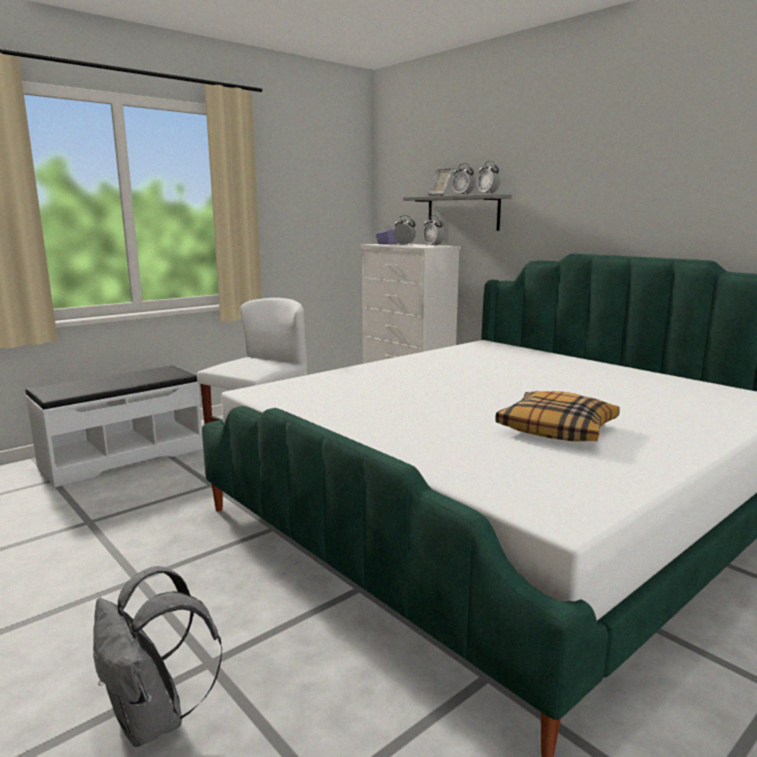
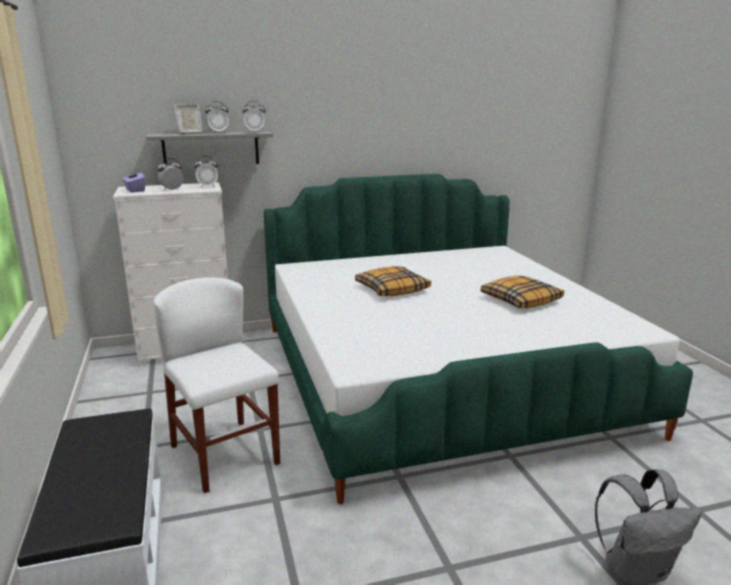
camera: 65 degrees left, 5 degrees up
(484, 377) = (392, 289): none -> pillow

